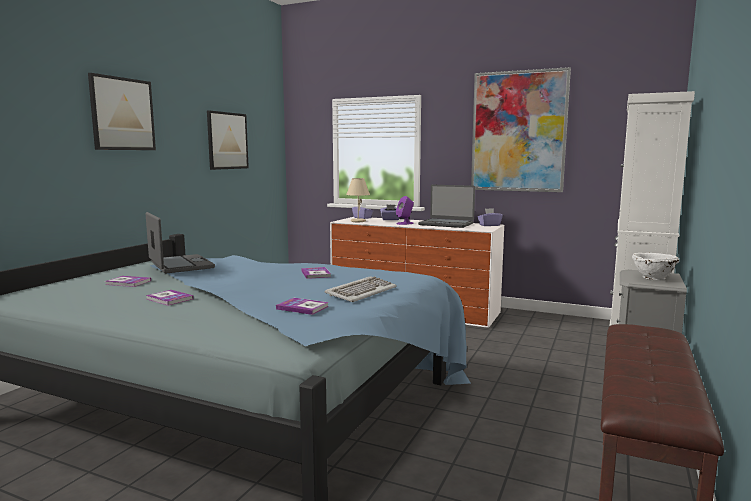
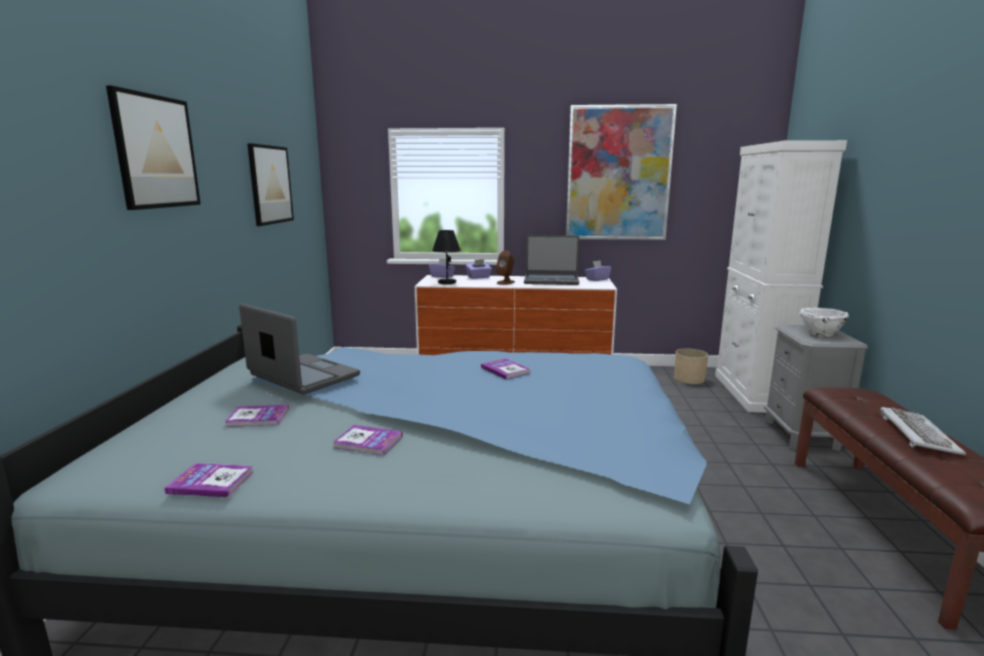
camera: 20 degrees left, 5 degrees up
(302, 307) = (584, 433): book -> book (211, 482)
(358, 221) = (446, 282): beige table lamp -> black table lamp
(361, 292) = (605, 395): keyboard -> keyboard (917, 433)
(405, 223) = (505, 282): purple speaker -> brown speaker
(578, 326) = (689, 379): none -> beige planter

